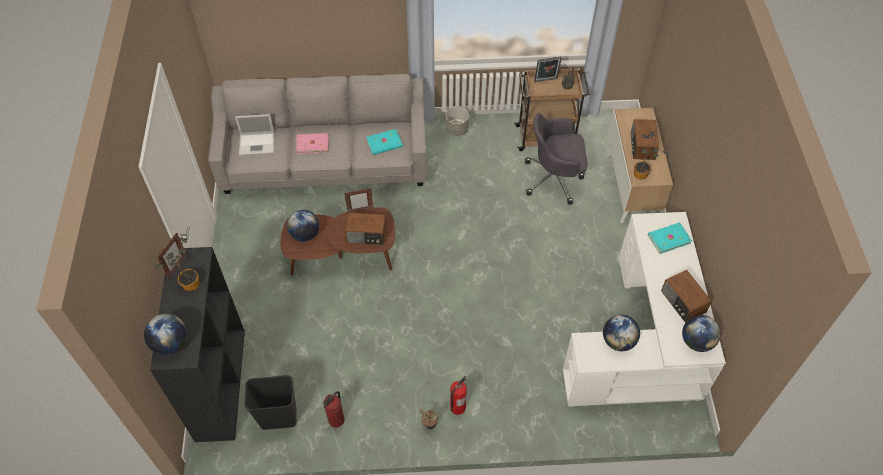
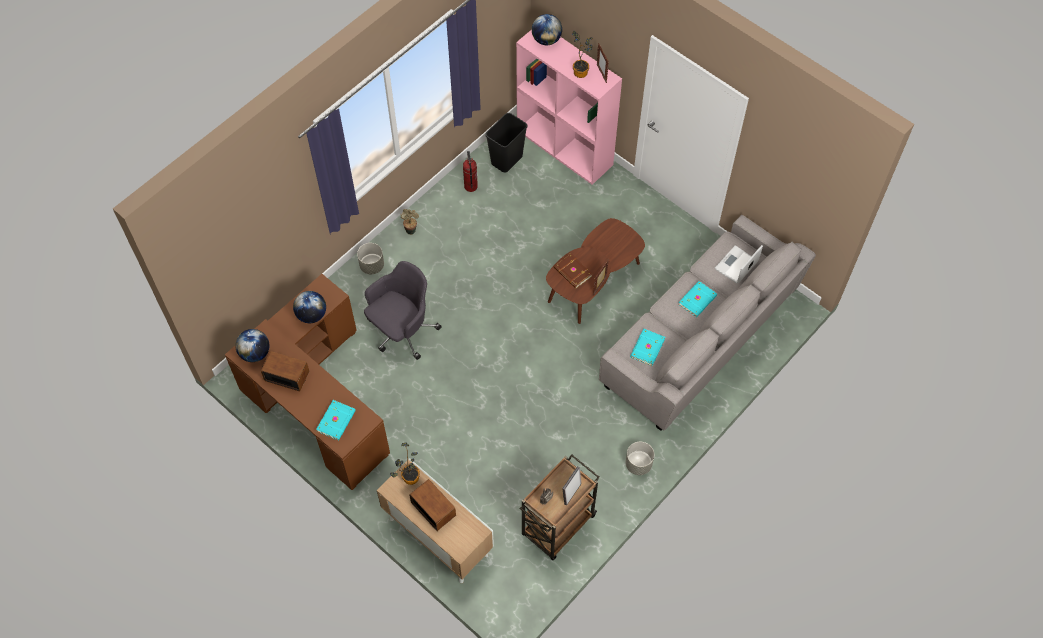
camera: 135 degrees right, 5 degrees up
(219, 383) = (565, 147): black bookcase -> pink bookcase
(305, 234) = (617, 242): globe -> none
(312, 144) = (698, 300): pink book -> turquoise book
(366, 235) = (572, 272): radio -> brown book
(457, 407) = (403, 253): fire extinguisher -> none
(495, 420) = (372, 266): none -> grey planter
(554, 178) = (508, 488): grey office chair -> grey office chair (402, 331)
(643, 343) = (315, 401): white desk -> brown desk

